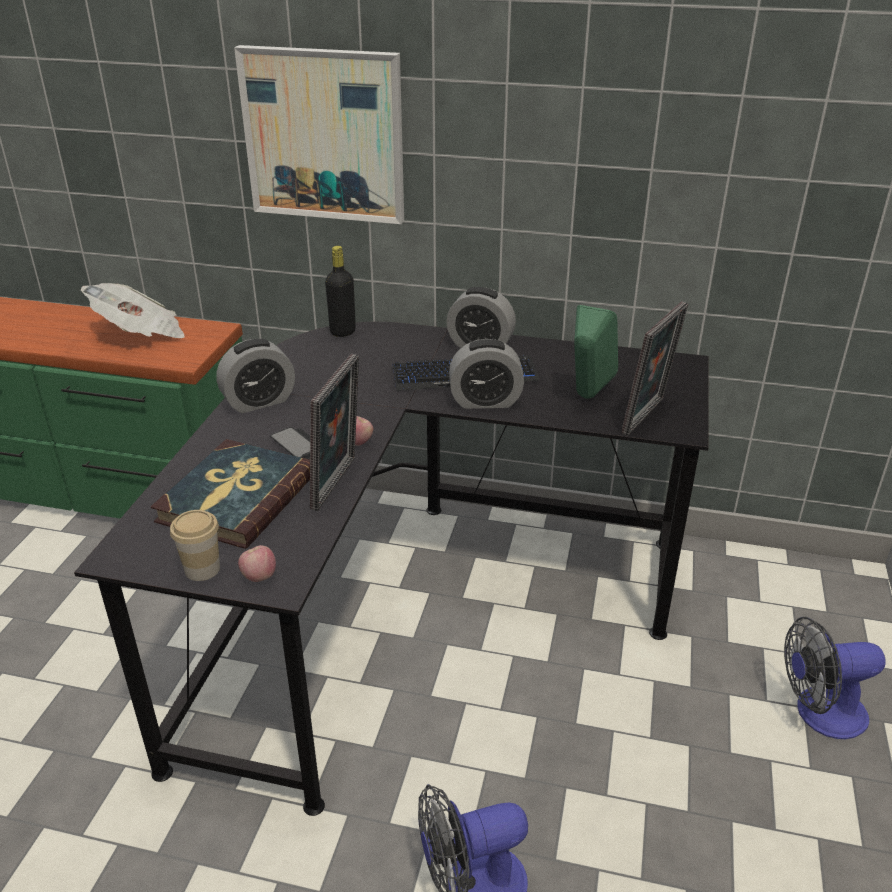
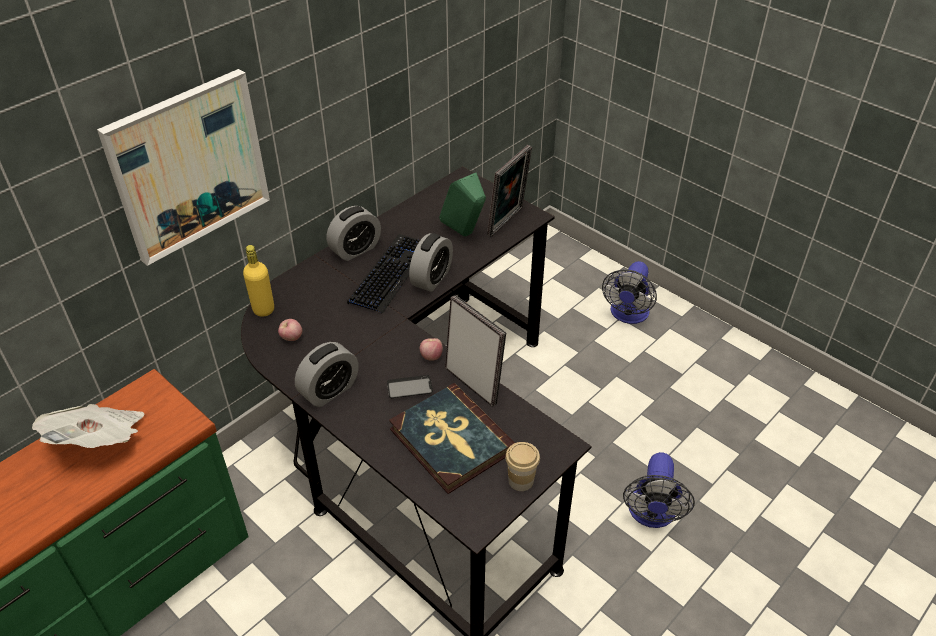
camera: 60 degrees left, 10 degrees up
(259, 402) = (329, 390): alarm clock -> alarm clock turned 45 degrees clockwise
(259, 576) = (547, 454): apple -> apple (291, 338)
(342, 331) = (263, 309): black bottle -> yellow bottle
(647, 417) = (508, 222): picture frame -> picture frame turned 60 degrees clockwise

